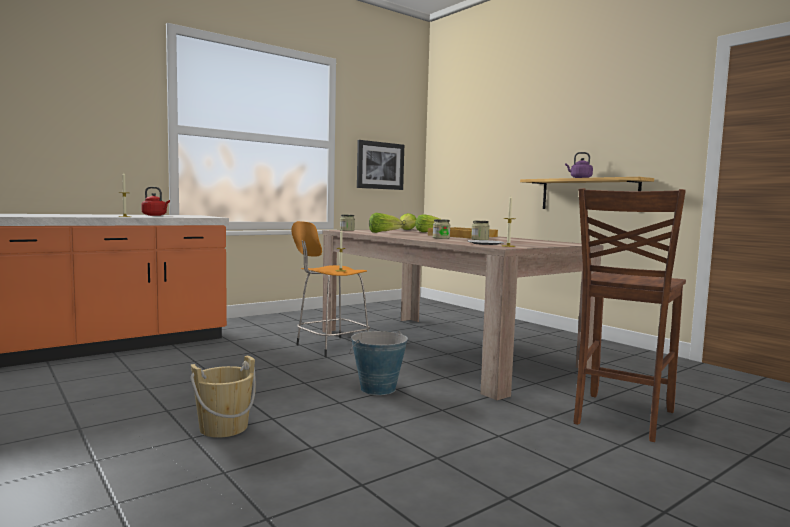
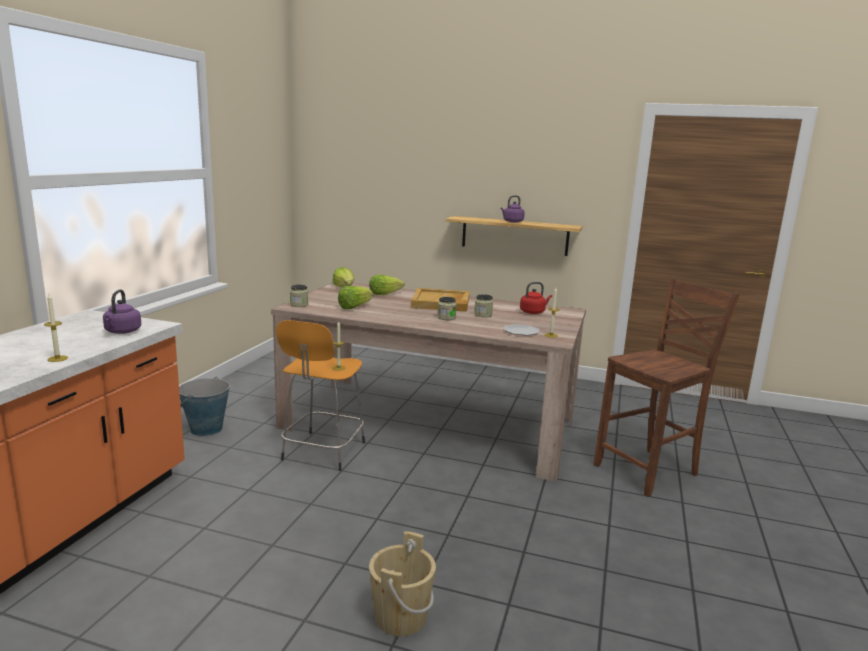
camera: 35 degrees left, 10 degrees up
(155, 215) = (61, 334): red kettle -> red kettle (533, 312)
(186, 216) = (122, 332): none -> purple kettle
(377, 389) = (453, 502): bucket -> bucket (206, 429)
(380, 165) = (254, 191): picture -> none
(620, 417) = (649, 471): brown chair -> brown chair turned 120 degrees counterclockwise

